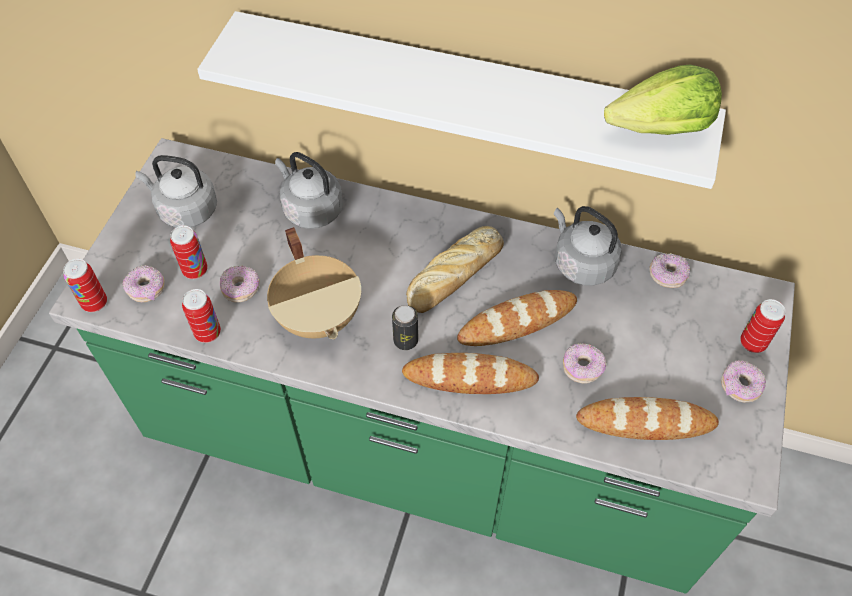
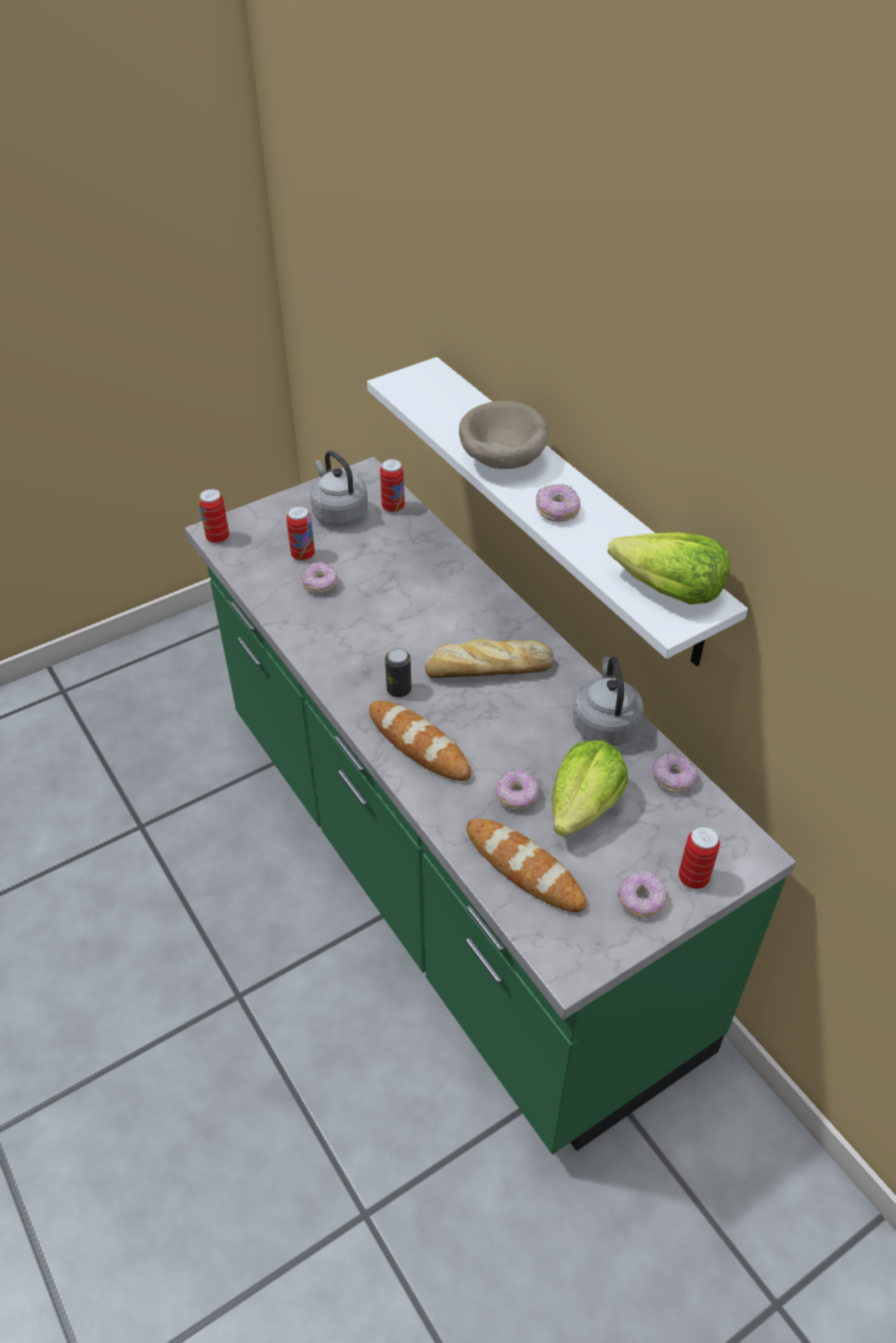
camera: 40 degrees right, 10 degrees down
(146, 289) = (259, 548): donut -> donut (557, 512)
(208, 333) = (268, 599): can -> can (393, 507)
(310, 209) = (428, 561): grey kettle -> none
(320, 316) = (355, 635): beige cooking pot -> none
(408, 85) = (501, 461): none -> beige bowl
(517, 321) = (500, 731): bread -> none
(634, 341) = (584, 807): none -> lettuce

